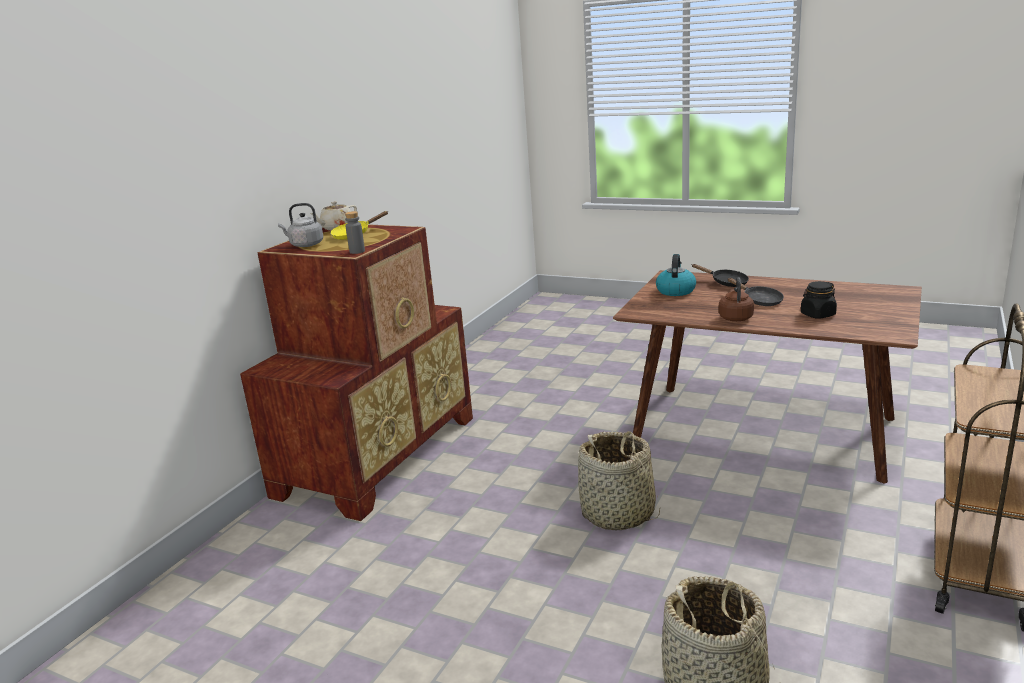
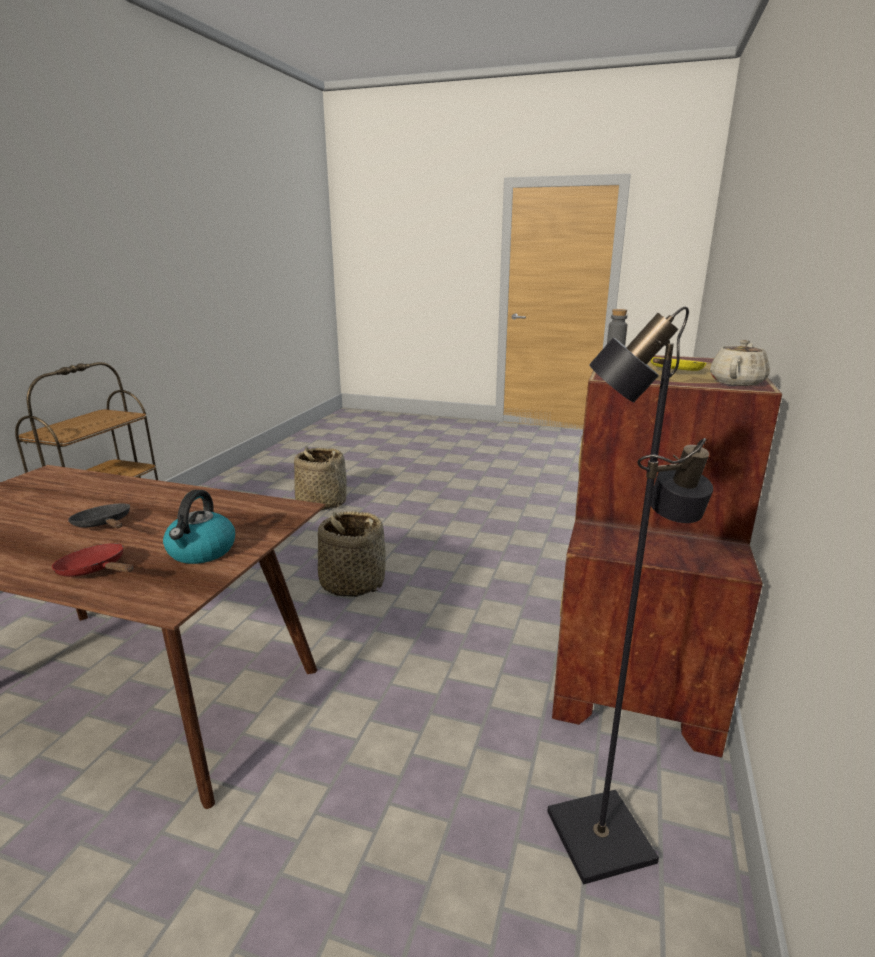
camera: 170 degrees right, 0 degrees up
(305, 245) = (709, 363): grey kettle -> none
(477, 384) = (600, 836): none -> black floor lamp
(726, 282) = (96, 570): black frying pan -> red frying pan
(735, 317) = (173, 497): brown kettle -> none
(817, 315) = (72, 499): black jar -> none

